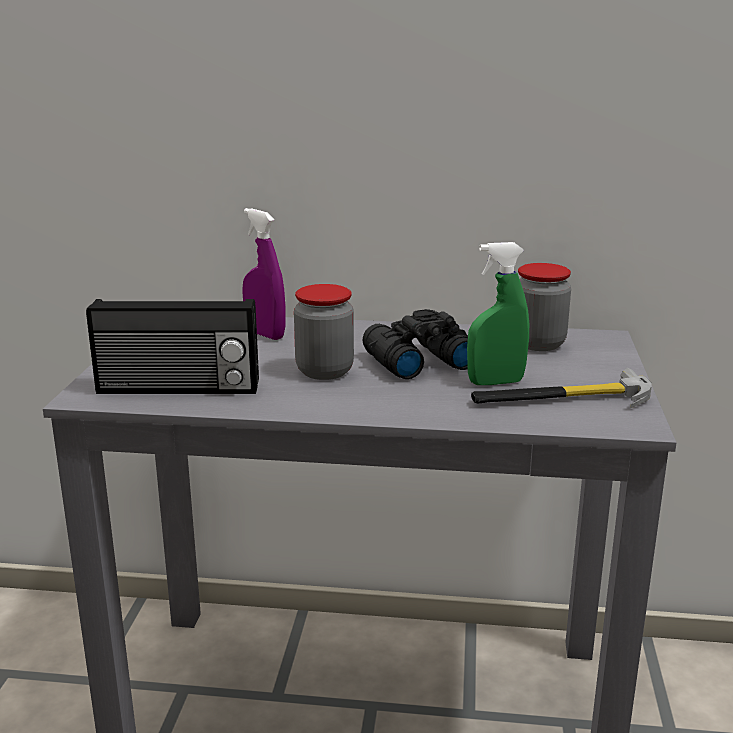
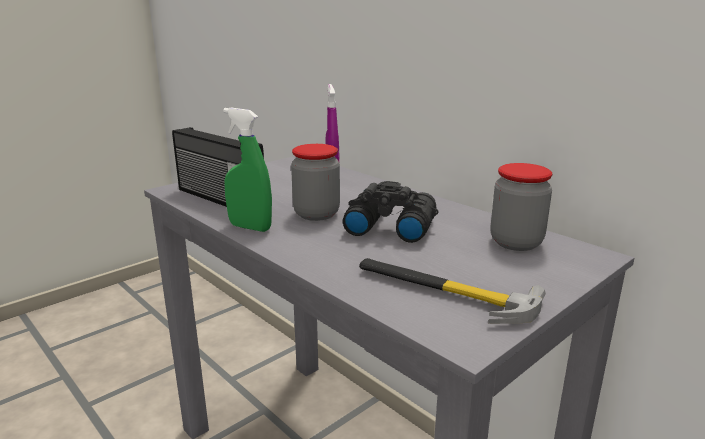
camera: 40 degrees right, 0 degrees up
(495, 382) = (416, 259): green spray bottle -> green spray bottle (250, 227)

